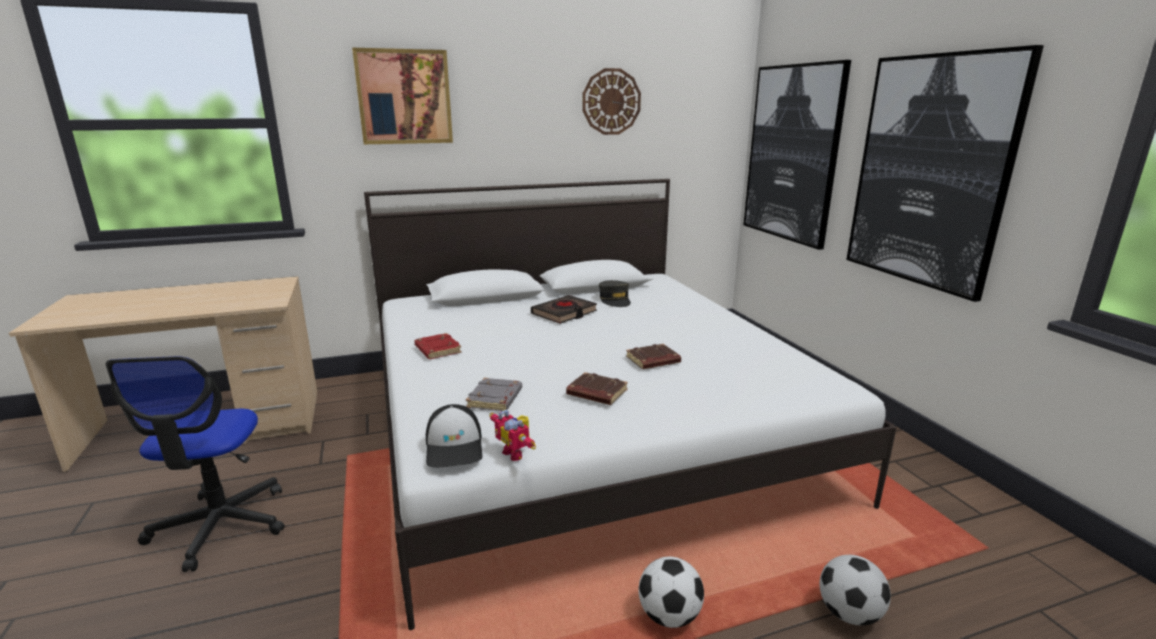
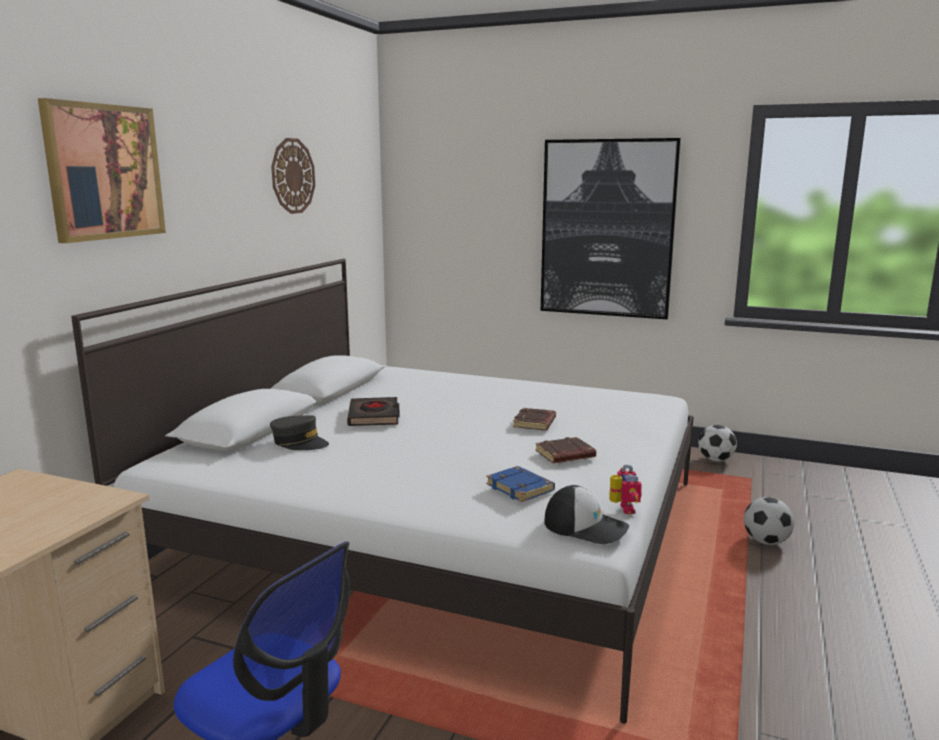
camera: 50 degrees left, 5 degrees down
(437, 350) = (353, 484): red book -> none
(495, 399) = (521, 488): grey book -> blue book
(516, 453) = (622, 509): toy robot -> toy robot turned 90 degrees counterclockwise
(615, 300) = (384, 394): grey cap -> grey cap (299, 442)
(669, 616) = (715, 599): football -> football (715, 460)
(792, 154) = (451, 223): picture -> none

